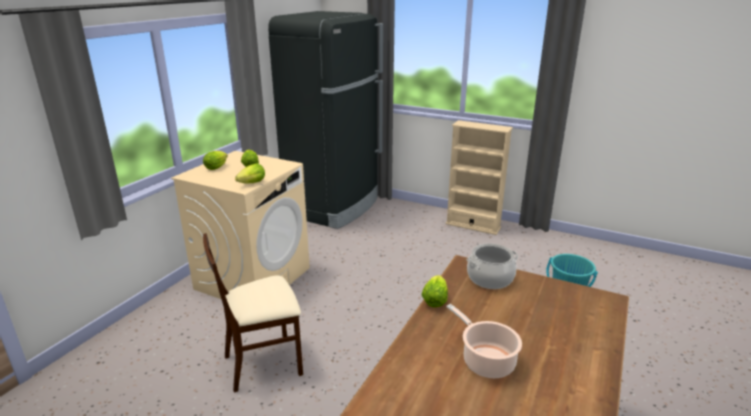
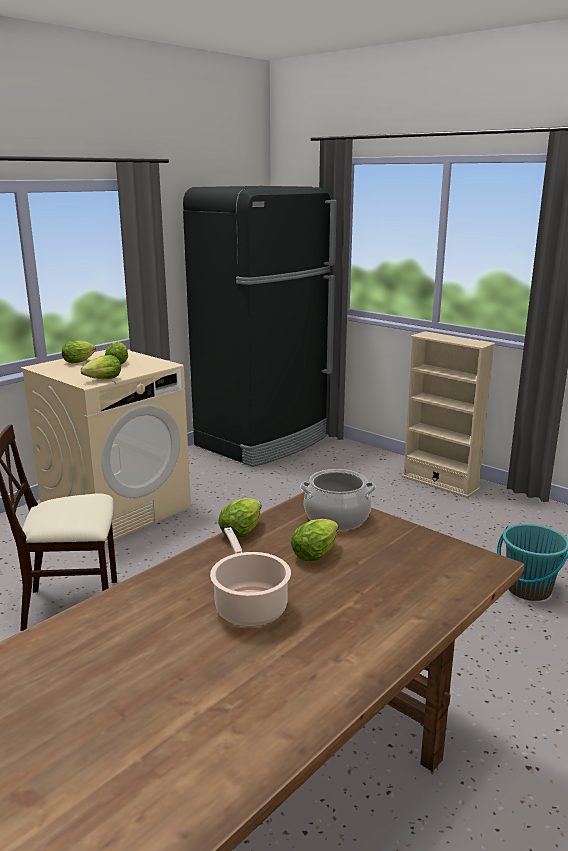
camera: 15 degrees right, 5 degrees down
(498, 309) = (317, 553): none -> lettuce

